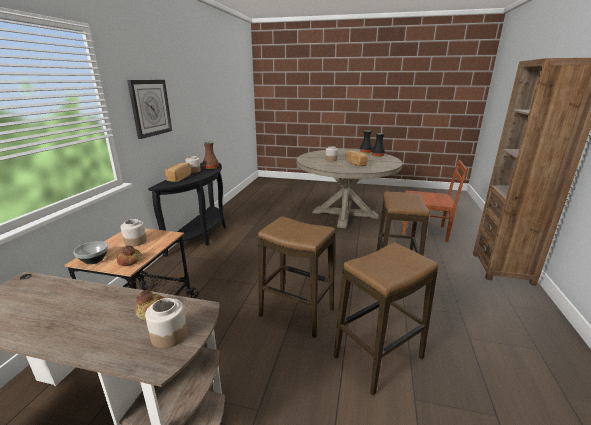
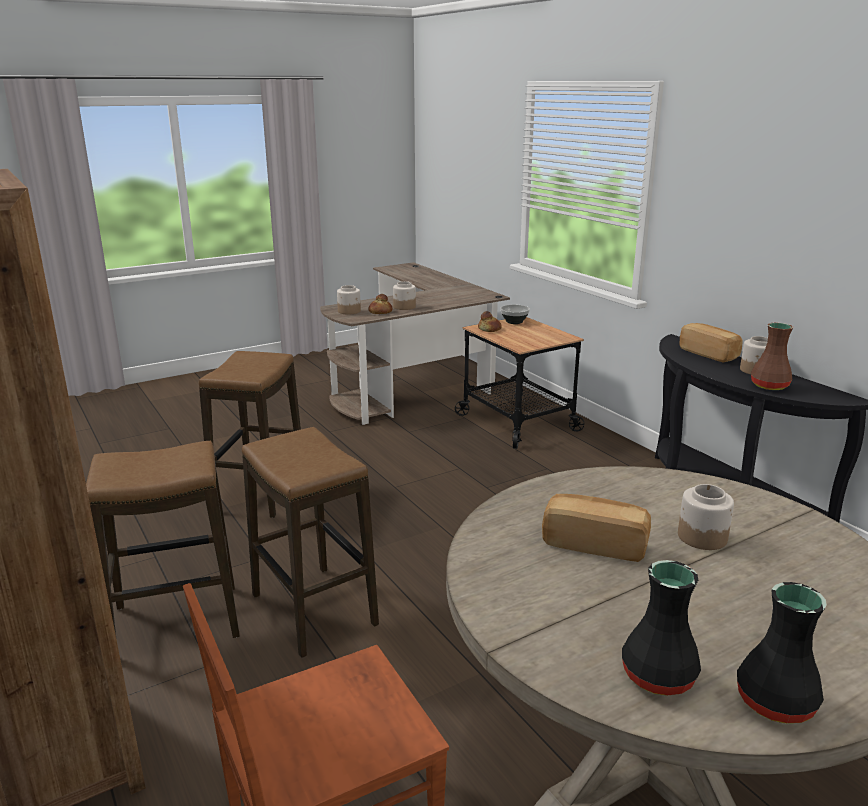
camera: 135 degrees right, 0 degrees up
(136, 241) = (530, 335): jar -> jar (404, 307)
(150, 108) = (728, 212): wall clock -> none
(296, 313) = (388, 486): stool -> stool (177, 621)

